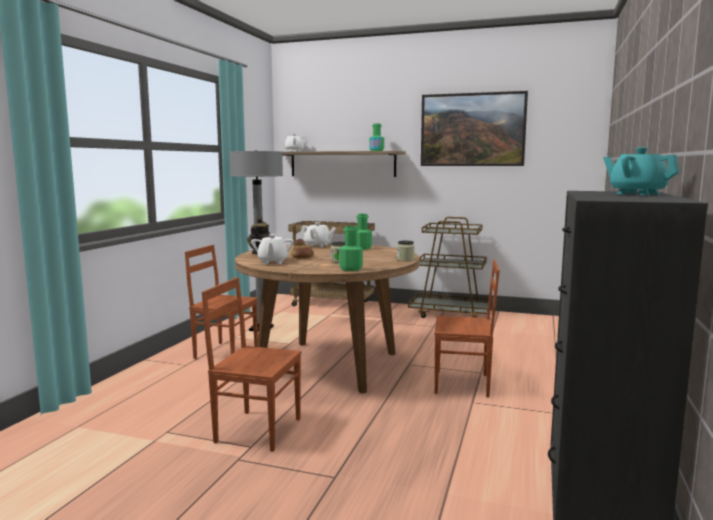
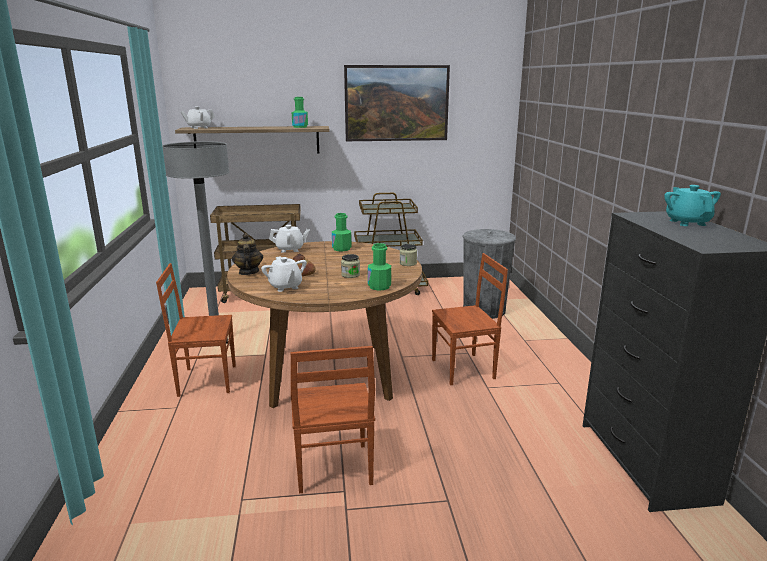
camera: 25 degrees left, 10 degrees up
(257, 429) = (332, 469): brown chair -> brown chair turned 90 degrees counterclockwise
(536, 343) = (484, 310): none -> grey trash can
(637, 194) = (687, 222): turquoise teapot -> turquoise teapot turned 60 degrees clockwise

